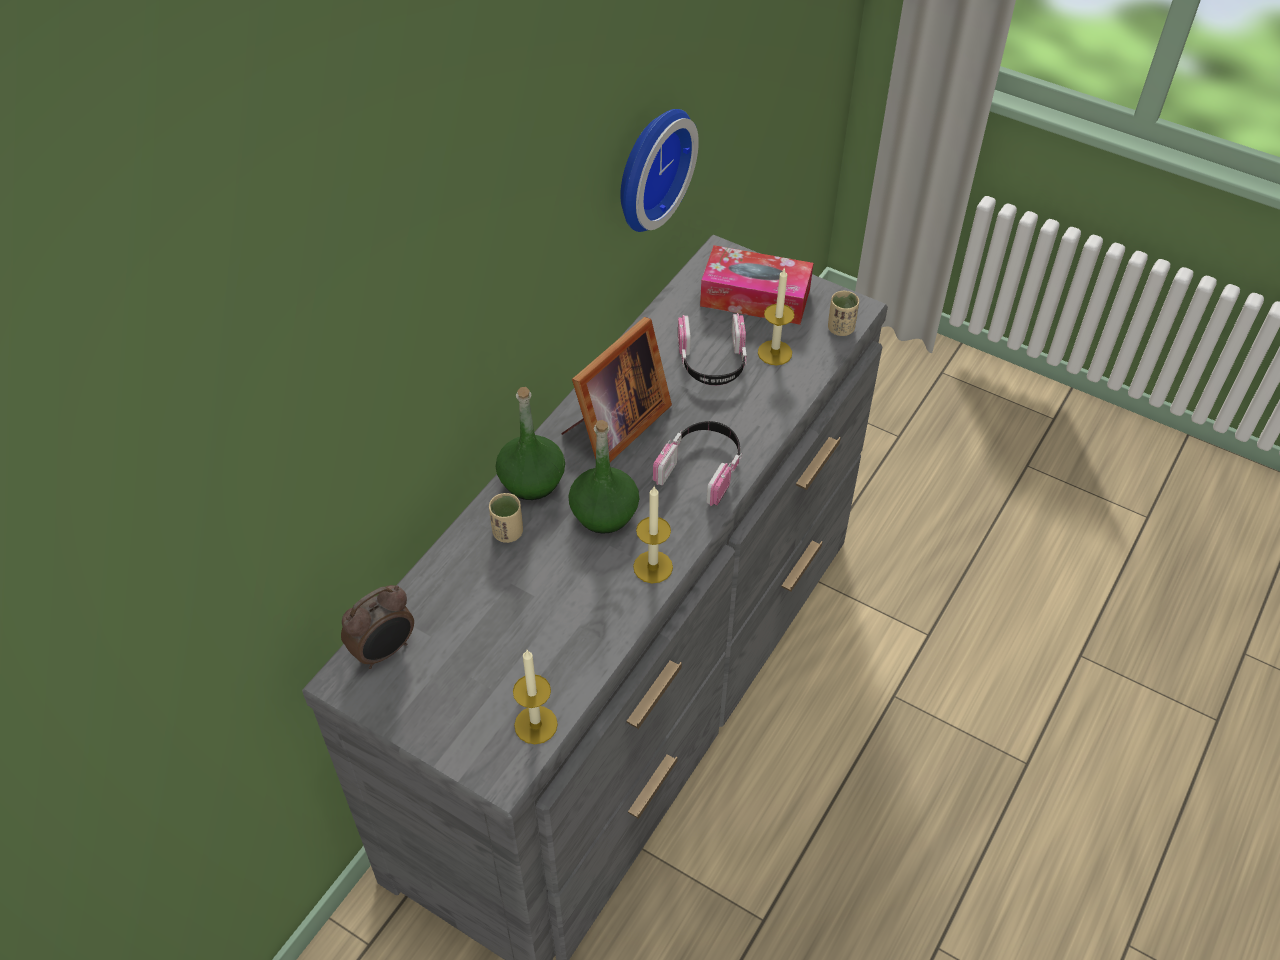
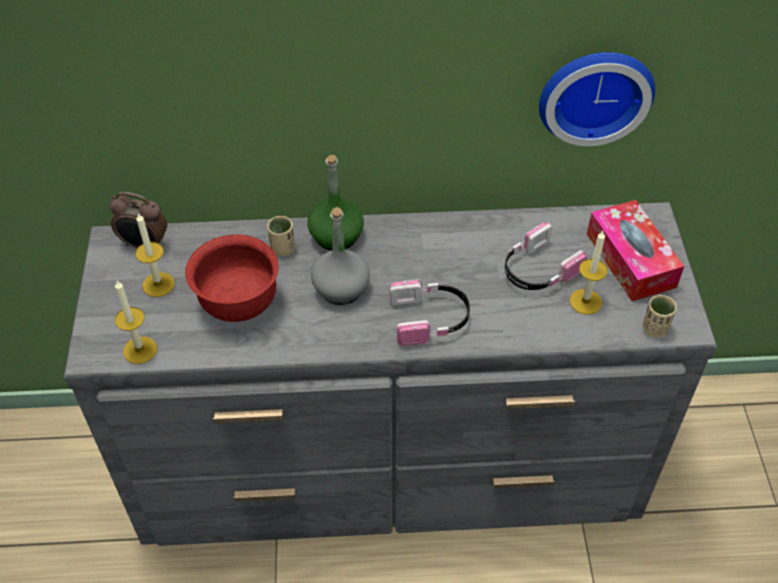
camera: 55 degrees right, 0 degrees up
(548, 606) = (239, 303): none -> red bowl
(604, 513) = (341, 288): green bottle -> grey bottle
(614, 427) = (422, 251): picture frame -> none
(653, 567) = (316, 340): candle -> candle (158, 284)

